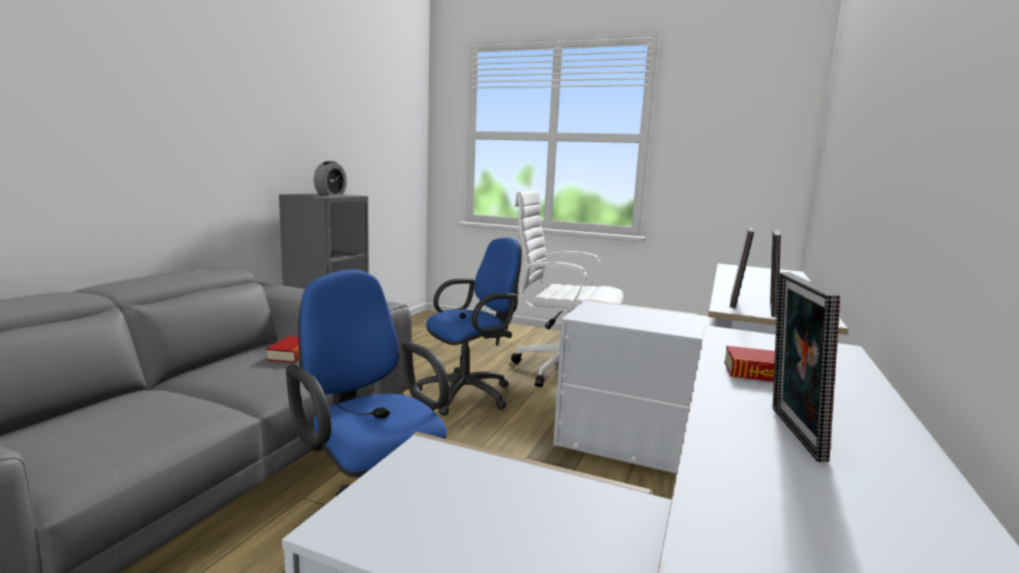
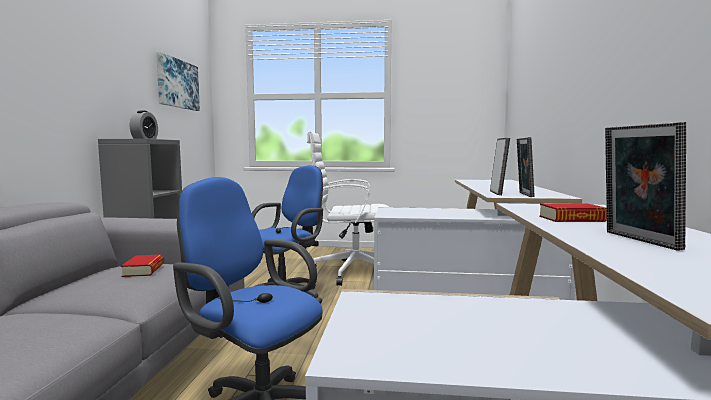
camera: 15 degrees left, 5 degrees down
(381, 122) = (177, 84): none -> picture

